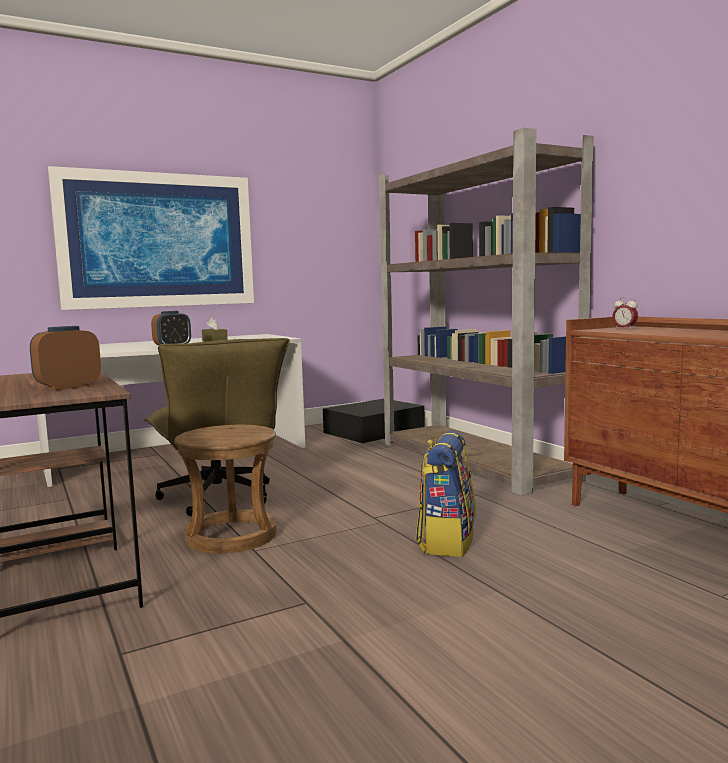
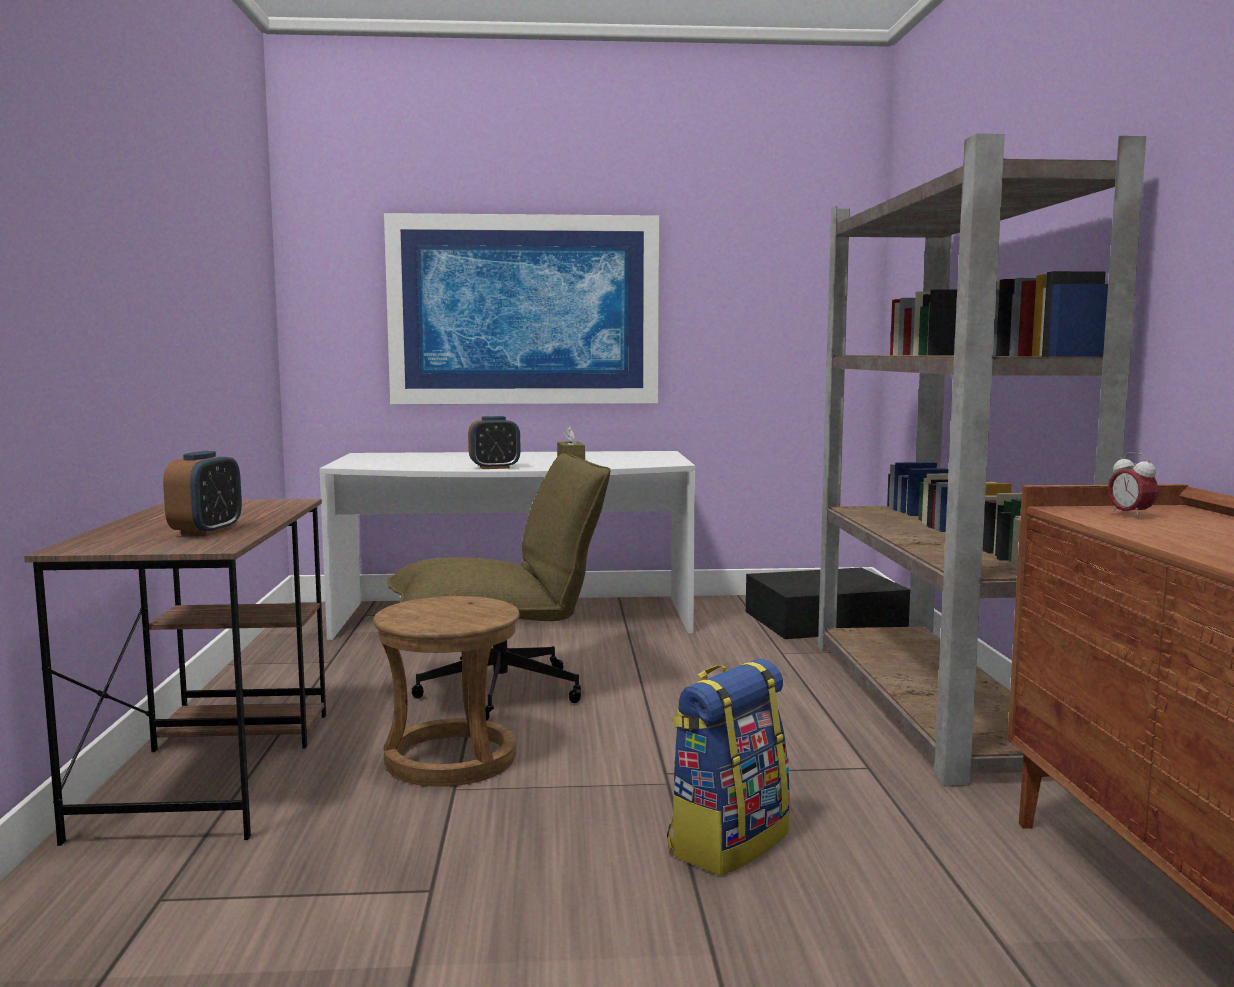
camera: 25 degrees right, 0 degrees up
(68, 387) = (206, 531): alarm clock -> alarm clock turned 120 degrees clockwise
(217, 496) = (498, 691): beige office chair -> beige office chair turned 105 degrees counterclockwise

